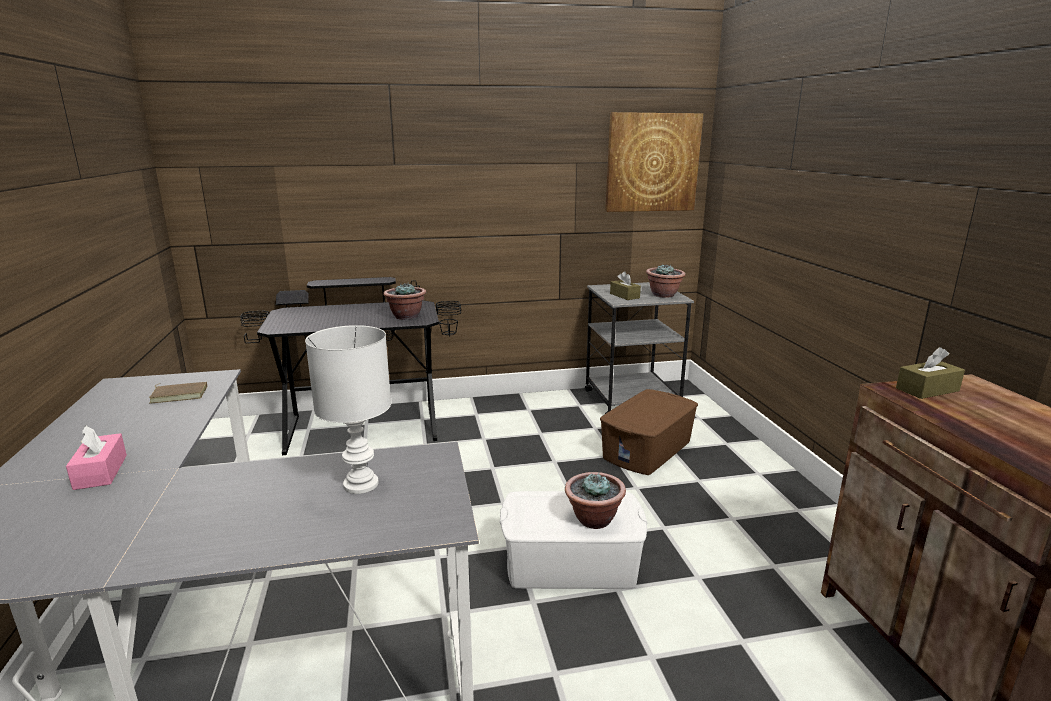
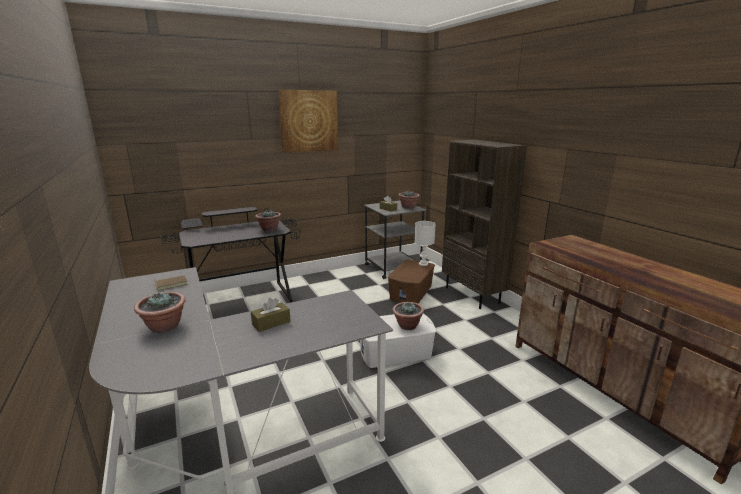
camera: 15 degrees left, 0 degrees up
(101, 472) = (165, 327): pink tissue box -> potted plant
(362, 483) = (318, 314): white table lamp -> white table lamp (423, 264)
(652, 162) = (395, 134): picture -> picture (309, 121)
(765, 470) = (473, 295): none -> brown bookcase
(927, 389) = (557, 242): brown tissue box -> brown tissue box (271, 323)

